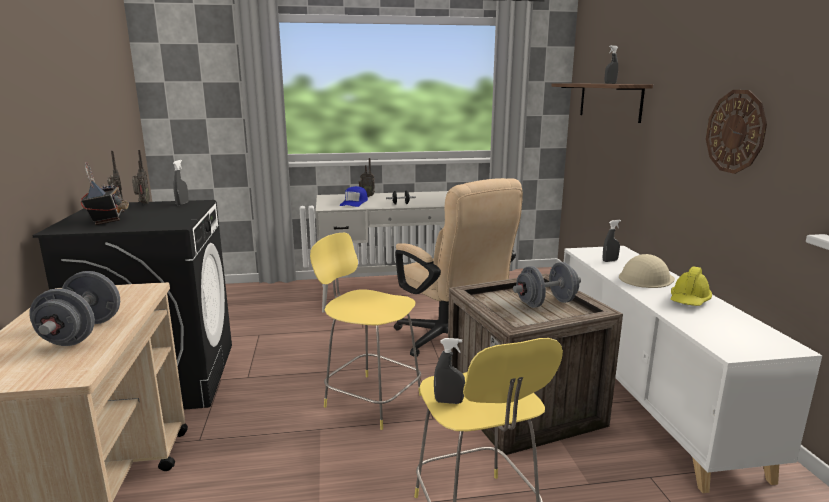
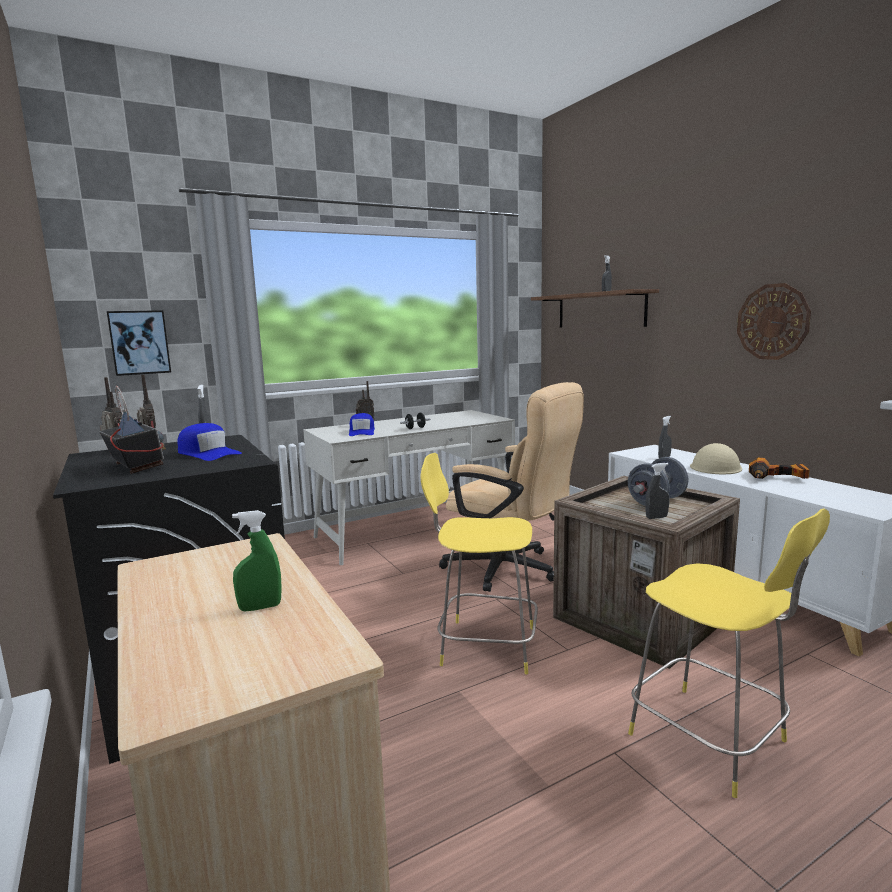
camera: 20 degrees left, 5 degrees down
(82, 333) = (260, 607): grey dumbbell -> green spray bottle
(164, 214) = (208, 453): none -> blue cap
(194, 116) = (139, 342): none -> picture
(449, 401) = (700, 605): grey spray bottle -> grey spray bottle (656, 517)
(689, 300) = (777, 479): yellow hard hat -> power drill

